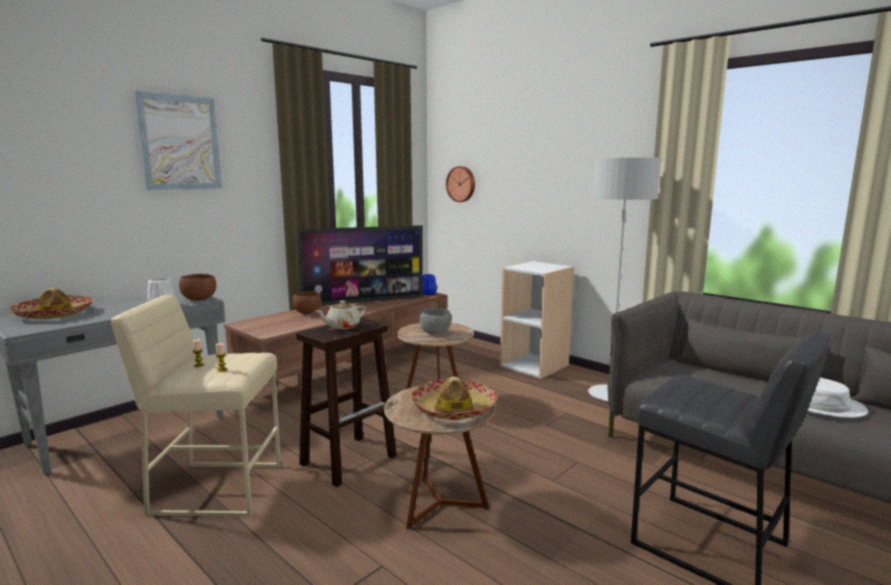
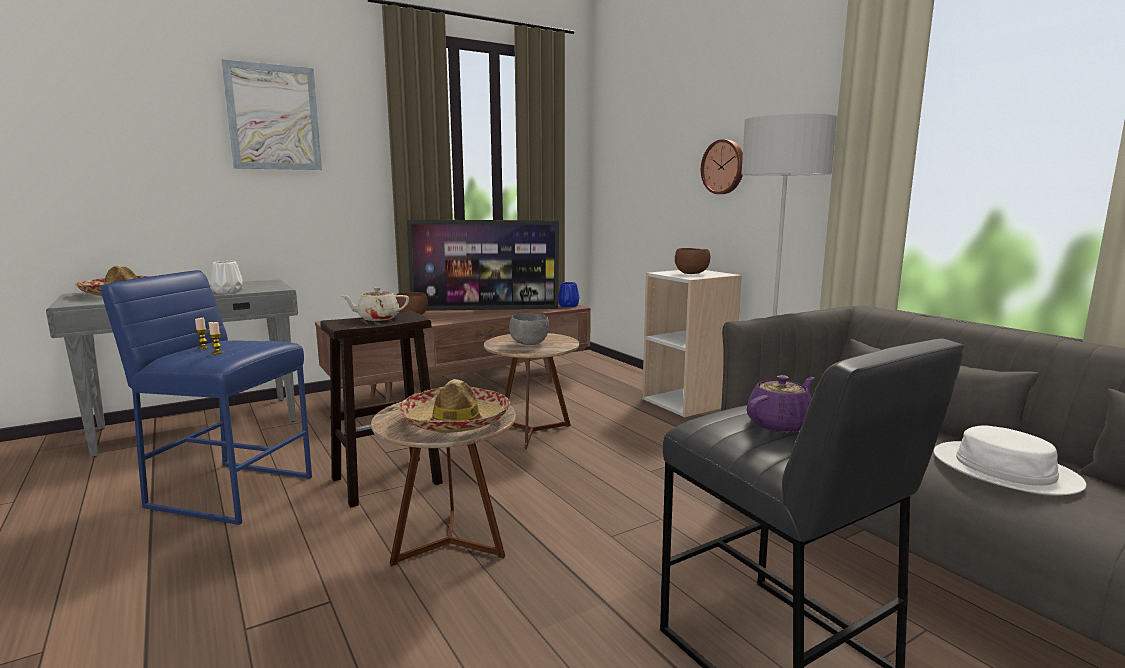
camera: 15 degrees right, 0 degrees up
(199, 299) = (272, 288): brown bowl -> brown bowl (691, 273)
(215, 488) = (229, 491): beige stool -> blue stool
(461, 184) = (624, 174): wall clock -> wall clock (724, 167)
(711, 391) = (780, 424): none -> purple teapot

